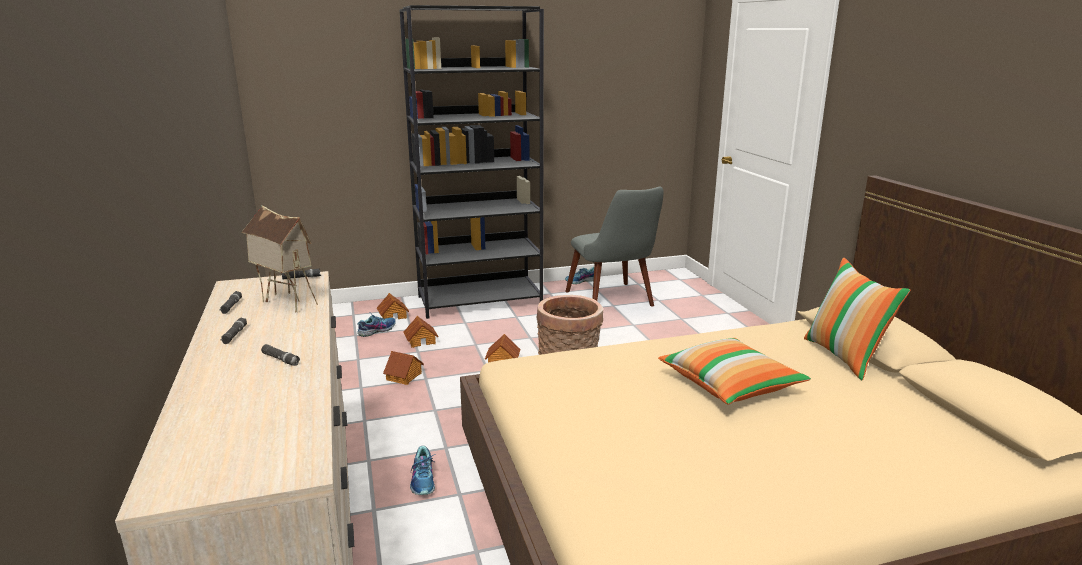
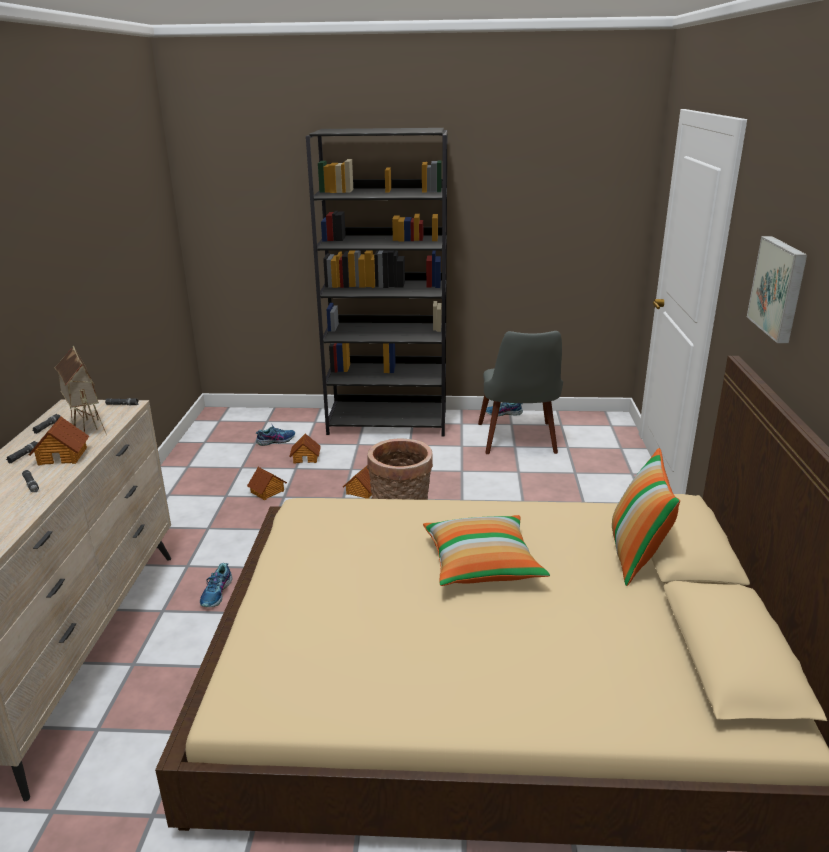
camera: 20 degrees right, 5 degrees up
(393, 316) = (299, 428): toy house -> toy house (63, 456)
(925, 107) = (780, 288): none -> picture

